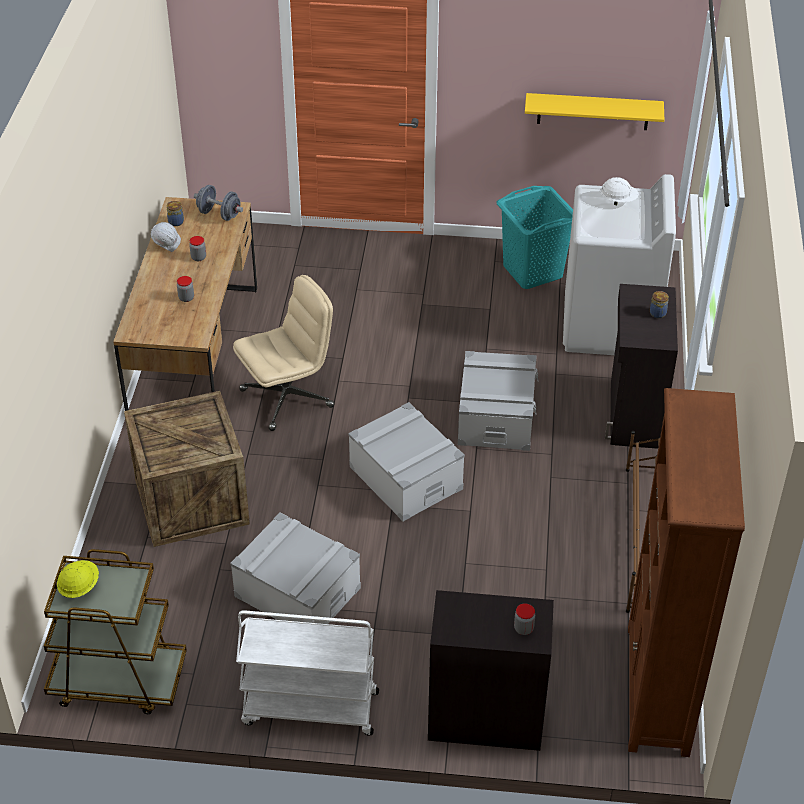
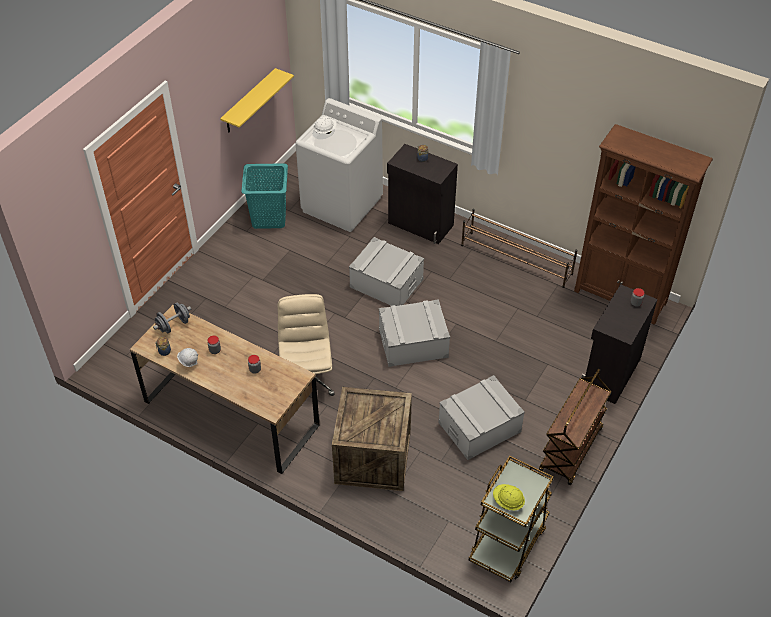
camera: 65 degrees left, 5 degrees up
(309, 708) = (571, 450): white cart -> brown cart

